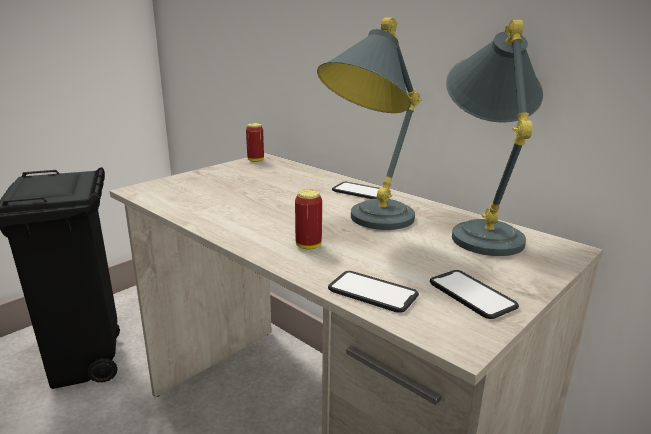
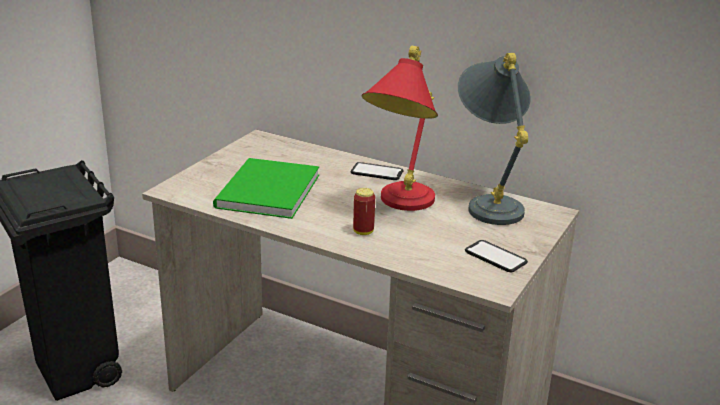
camera: 15 degrees left, 5 degrees up
(229, 199) = (264, 192): none -> green book
(255, 160) = (254, 141): can -> none
(367, 224) = (399, 206): grey table lamp -> red table lamp
(372, 292) = (429, 263): phone -> none

